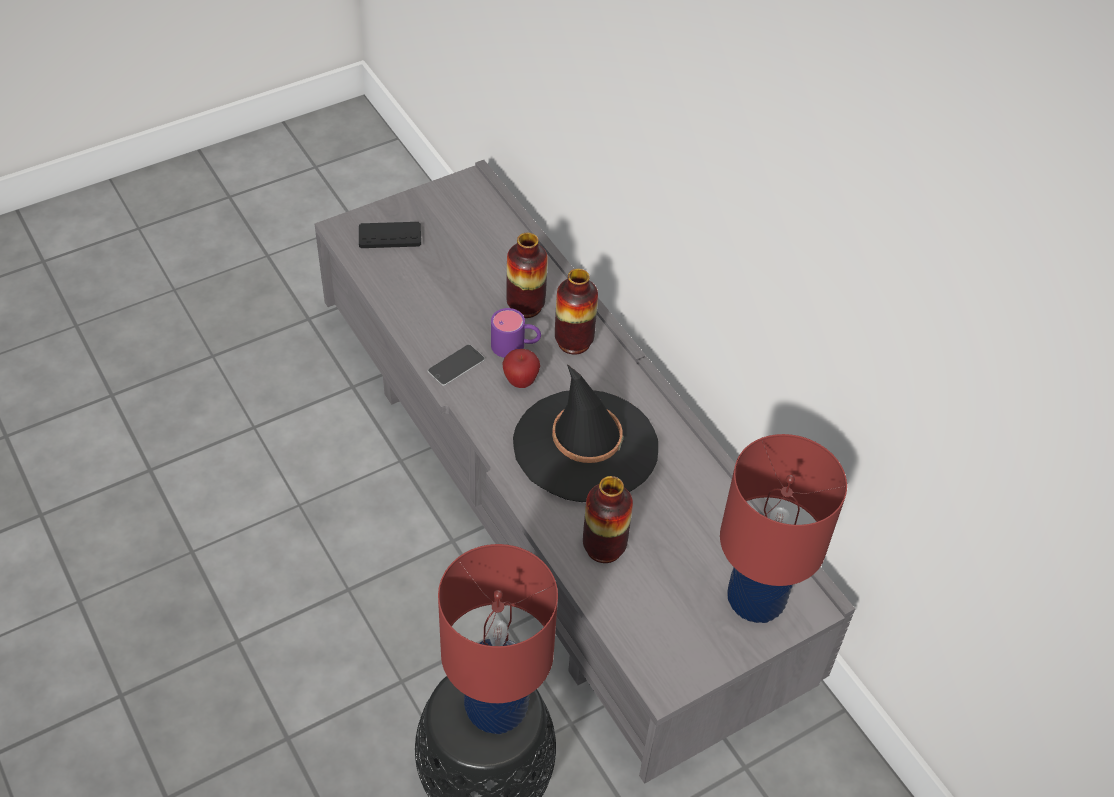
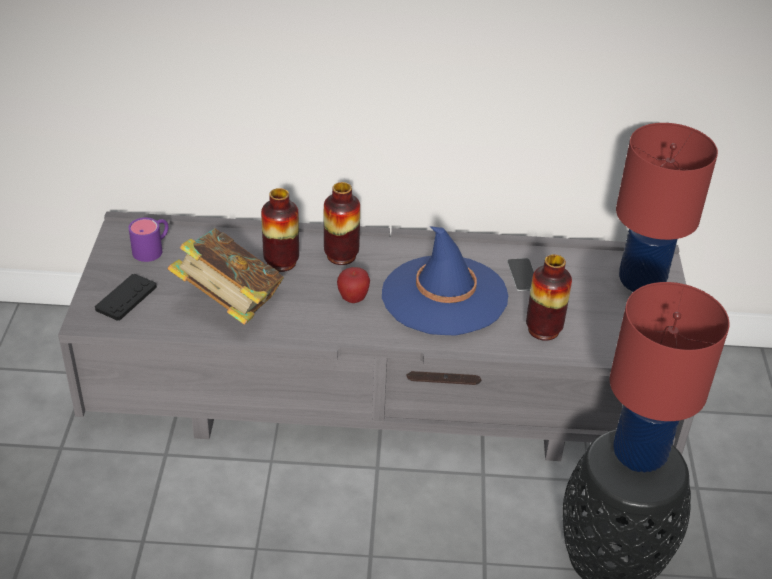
camera: 55 degrees left, 10 degrees down
(439, 303) = (229, 304): none -> book
(456, 365) = (303, 324): phone -> phone (523, 275)
(515, 346) = (315, 285): purple mug -> purple mug (153, 248)
(585, 446) = (444, 295): black hat -> blue hat

